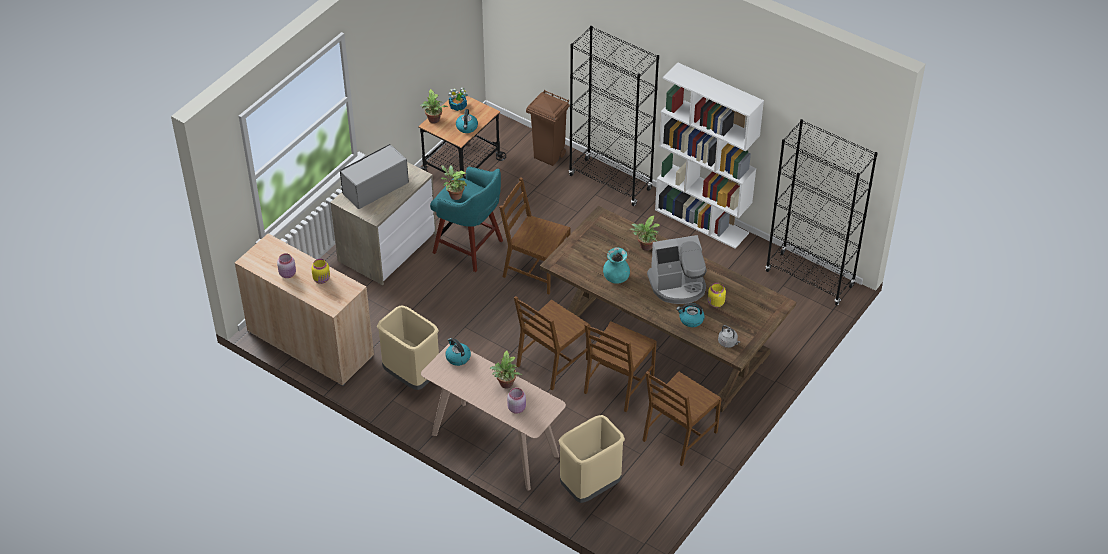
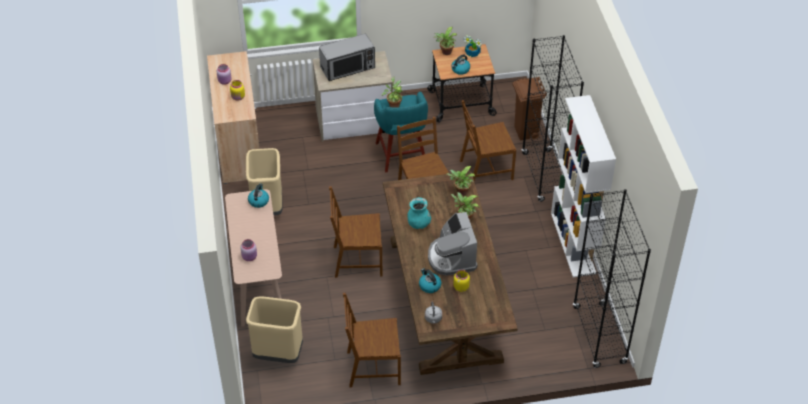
camera: 45 degrees right, 0 degrees up
(375, 188) = (348, 68): microwave -> microwave turned 150 degrees clockwise
(506, 385) = (262, 238): potted plant -> potted plant (460, 192)
(618, 384) = (379, 305): brown chair -> brown chair (485, 170)
(678, 285) = (451, 258): coffee machine -> coffee machine turned 45 degrees clockwise

